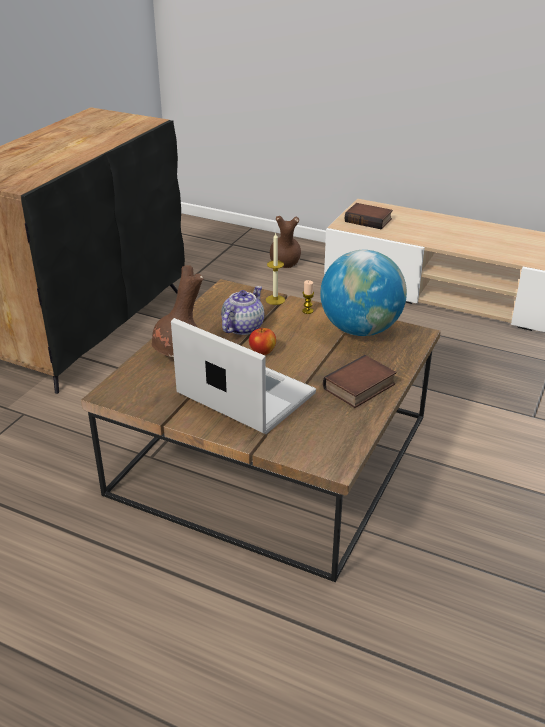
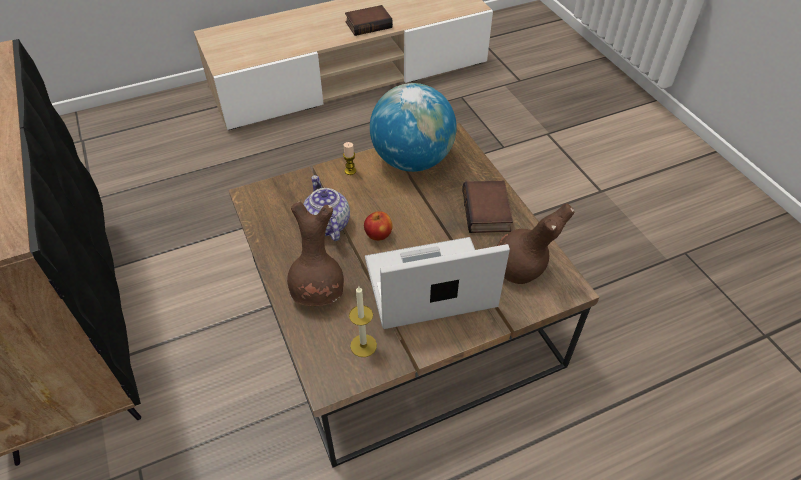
camera: 50 degrees left, 15 degrees up
(275, 300) = (309, 178): candle -> candle (363, 345)
(284, 264) = (163, 131): brown vase -> brown vase (520, 271)
(369, 220) = (237, 48): book -> book (369, 24)

